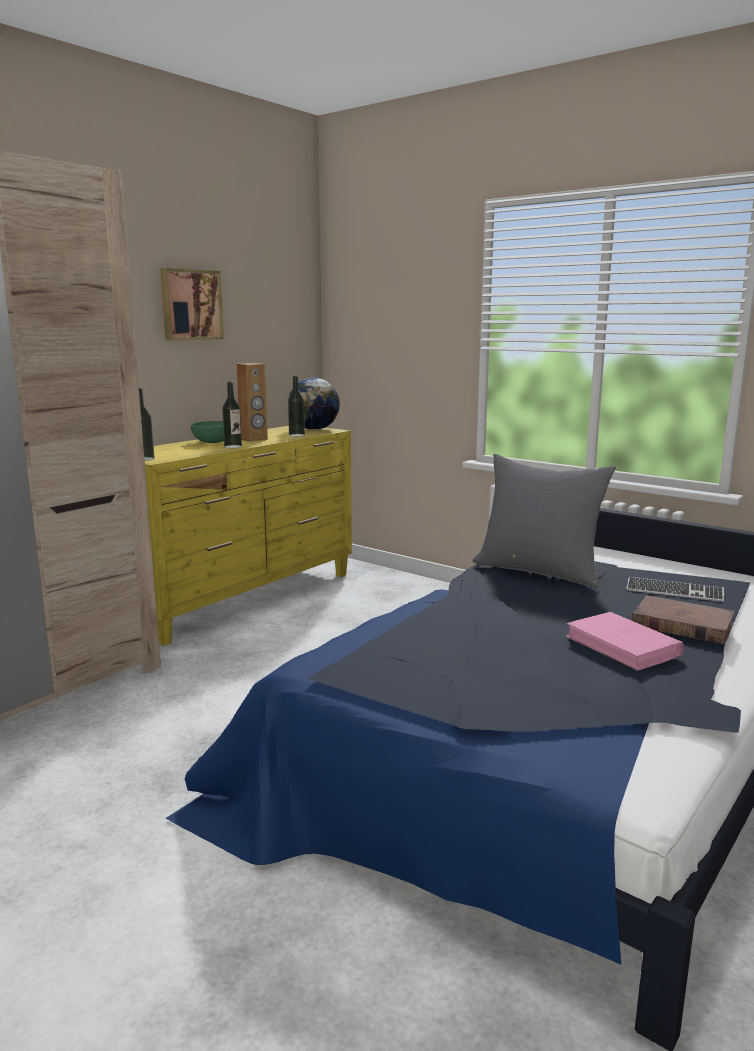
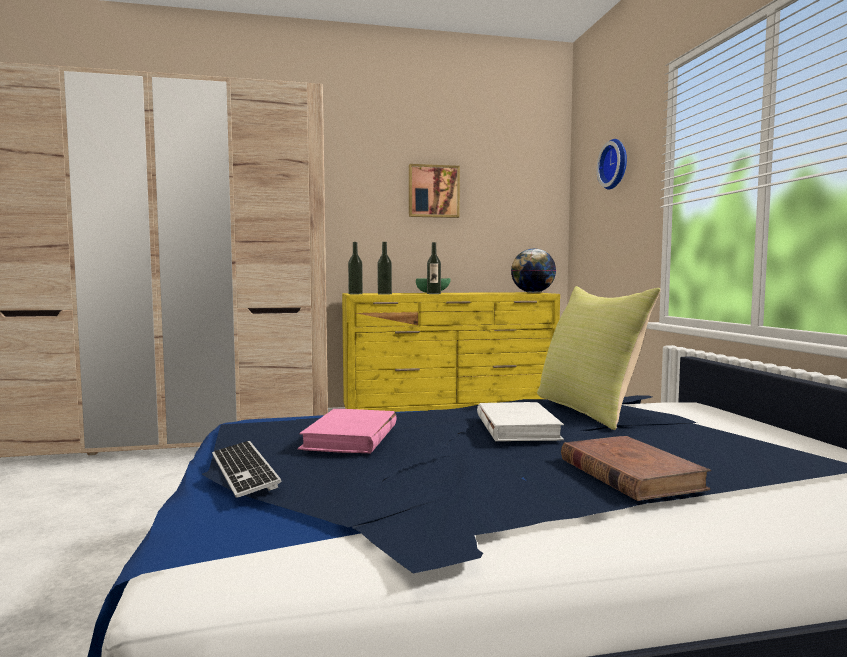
camera: 40 degrees right, 10 degrees down
(254, 439) = (464, 293): brown speaker -> none
(296, 435) = (504, 293): bottle -> bottle (384, 294)
(404, 287) = (615, 164): none -> wall clock
(539, 570) = (590, 410): grey pillow -> yellow pillow
(549, 604) = (517, 427): none -> white book
(622, 646) = (502, 469): pink book -> pink book (350, 437)
(674, 592) = (712, 452): keyboard -> keyboard (243, 470)

